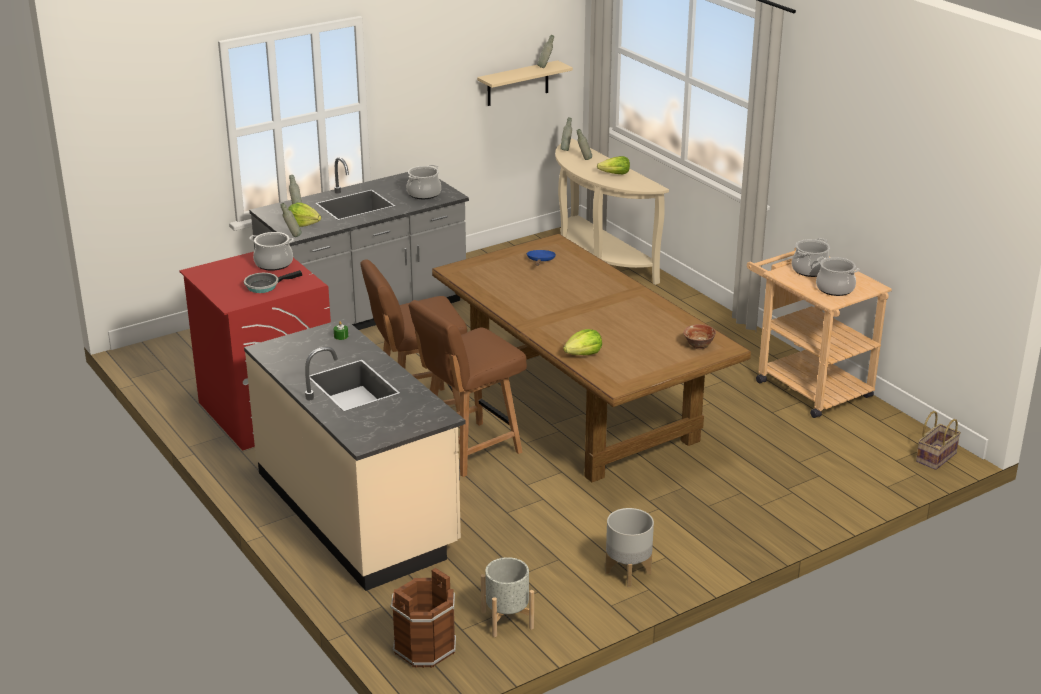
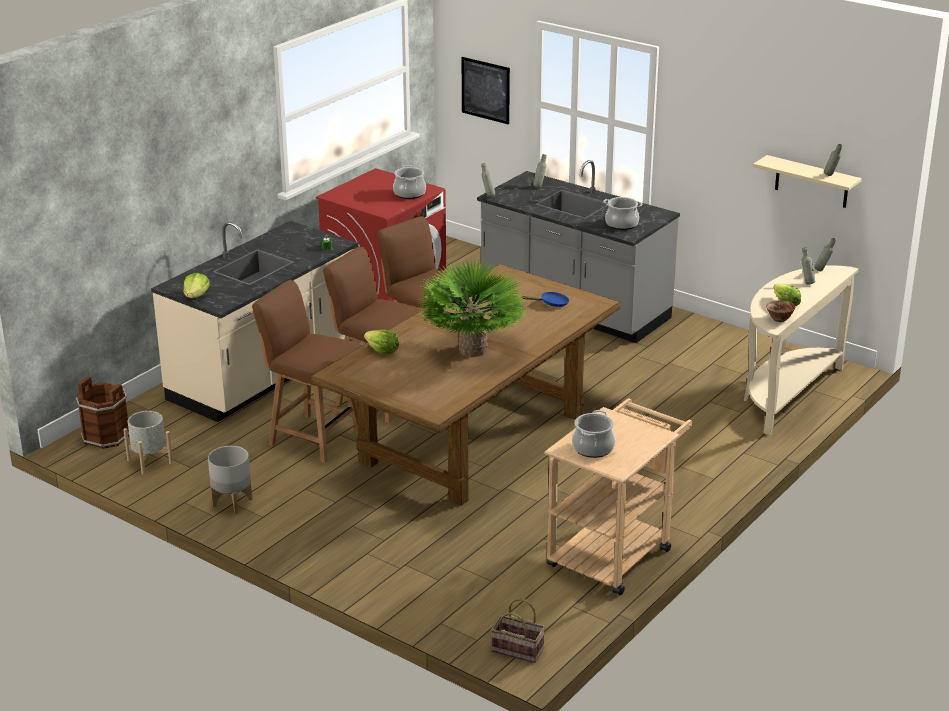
camera: 70 degrees right, 0 degrees up
(161, 148) = (485, 90): none -> picture
(264, 286) = (369, 199): frying pan -> none
(303, 224) = (515, 194): lettuce -> lettuce (196, 296)
(523, 501) = (313, 437): none -> brown chair
(611, 311) = (473, 350): none -> potted plant
(699, 346) = (431, 399): bowl -> bowl (779, 319)
(810, 270) = (627, 430): cooking pot -> none

